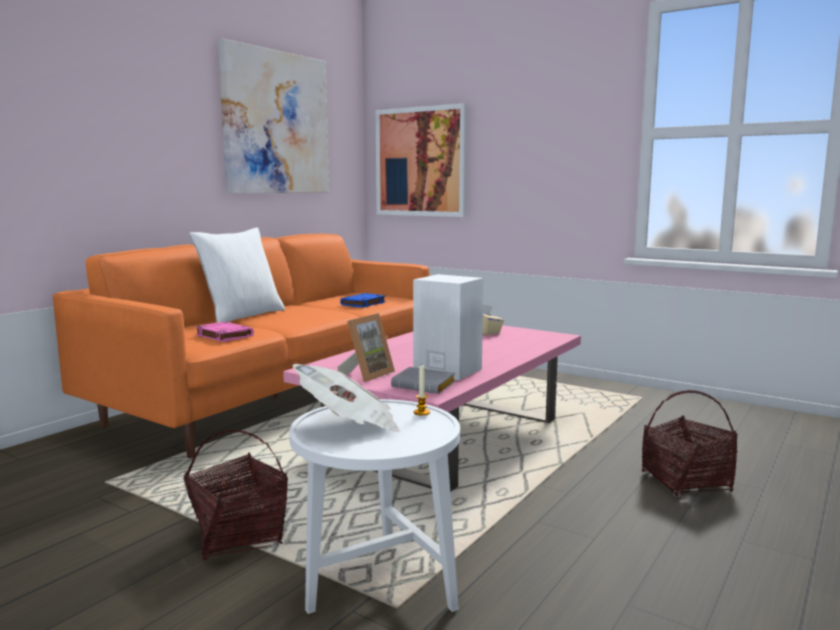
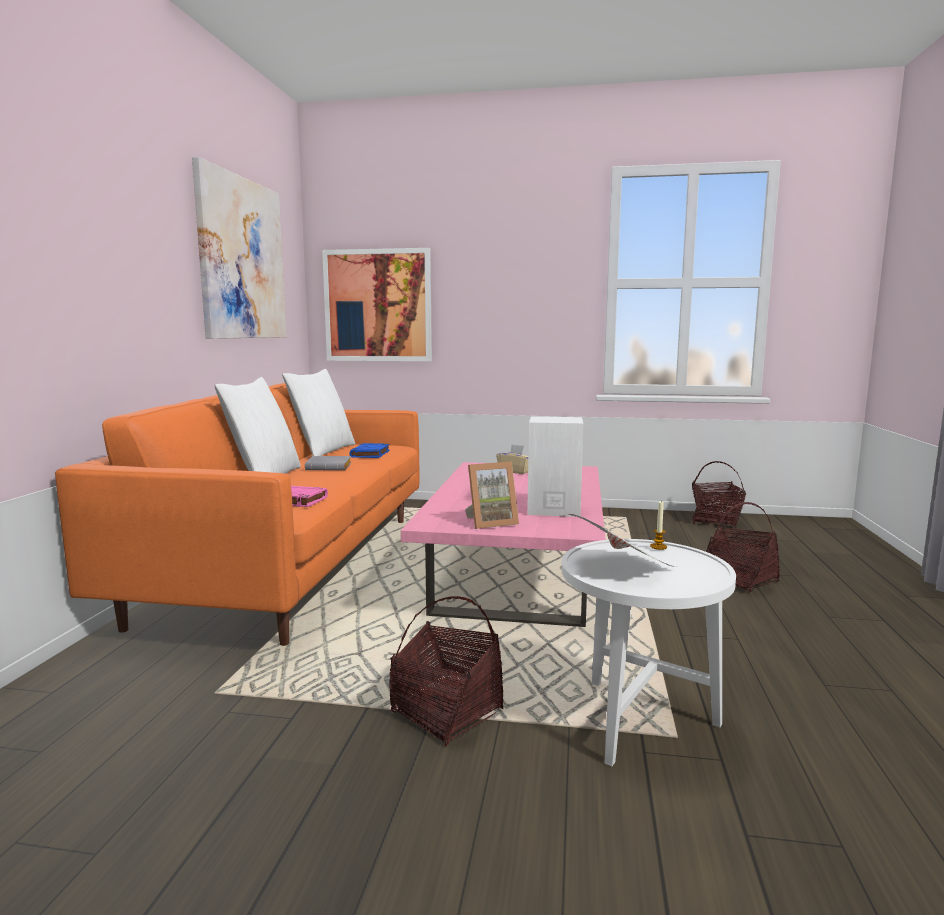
camera: 25 degrees left, 0 degrees up
(331, 298) = (323, 451): none -> white pillow
(367, 374) = (490, 522): picture frame -> picture frame turned 60 degrees clockwise
(425, 386) = (563, 526): grey book -> grey book (330, 467)
(749, 415) = (715, 521): none -> basket

